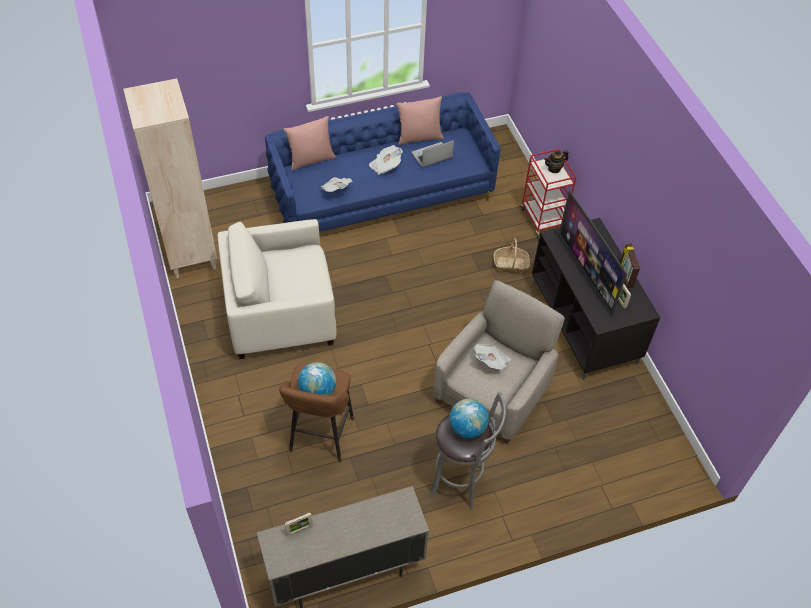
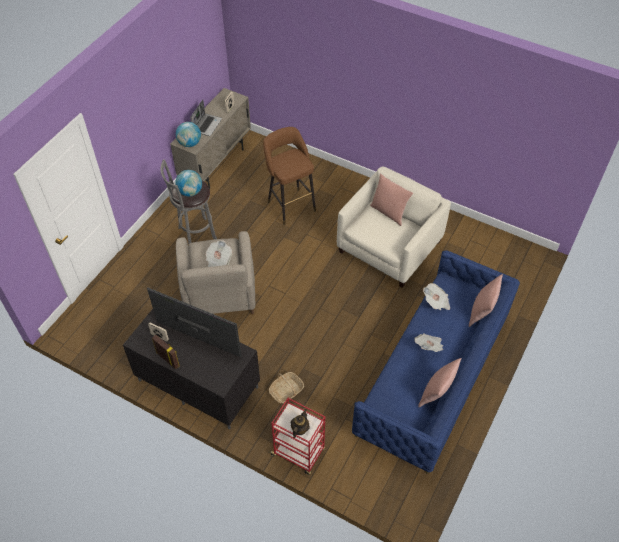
camera: 140 degrees right, 0 degrees up
(190, 255) = (483, 240): beige bookcase -> none
(271, 287) = (389, 212): none -> pink pillow
(318, 391) = (286, 158): globe -> globe (189, 143)
(431, 156) = (408, 382): laptop -> laptop (207, 125)

